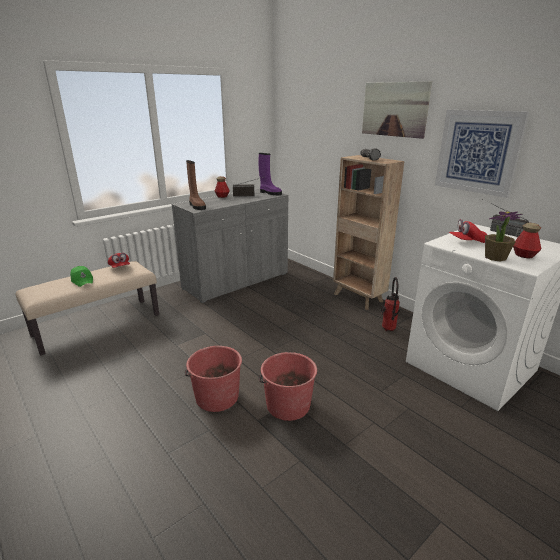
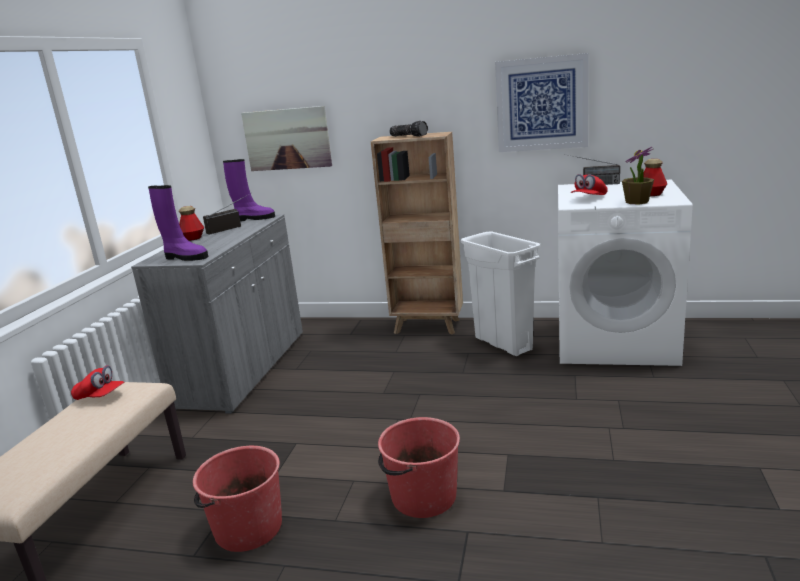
camera: 35 degrees left, 5 degrees down
(82, 280) = (62, 437): green cap -> none
(196, 206) = (185, 257): brown boot -> purple boot
(287, 405) = (511, 459): red bucket -> red bucket (247, 528)
(388, 330) = (503, 343): fire extinguisher -> white trash can
(394, 109) = (421, 70): picture -> picture (287, 139)

